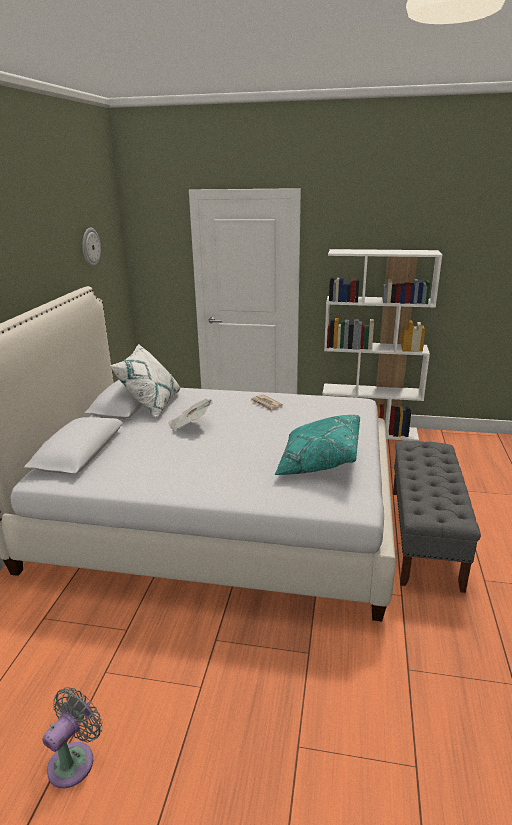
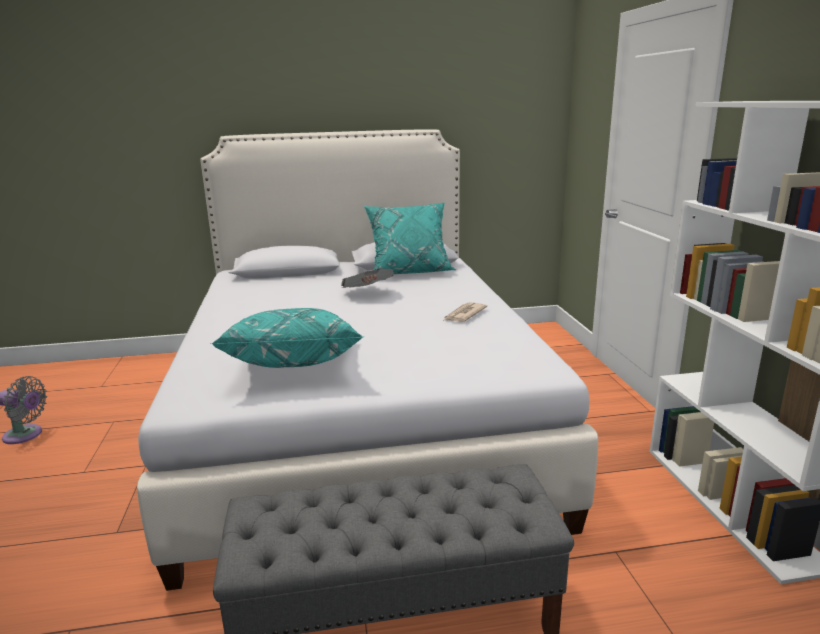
camera: 70 degrees right, 5 degrees down
(90, 247) = (479, 90): wall clock -> none
(151, 404) = (409, 271): white pillow -> turquoise pillow

